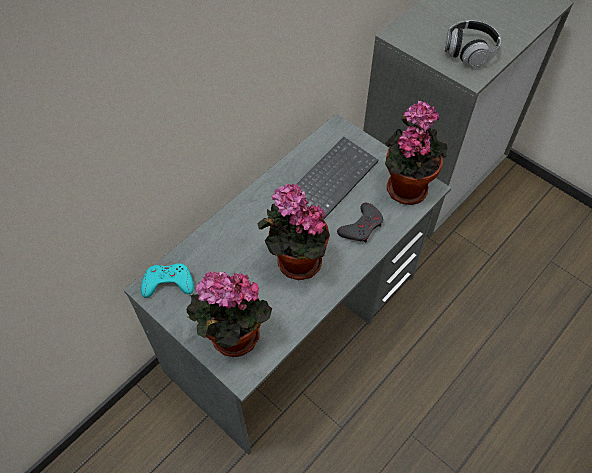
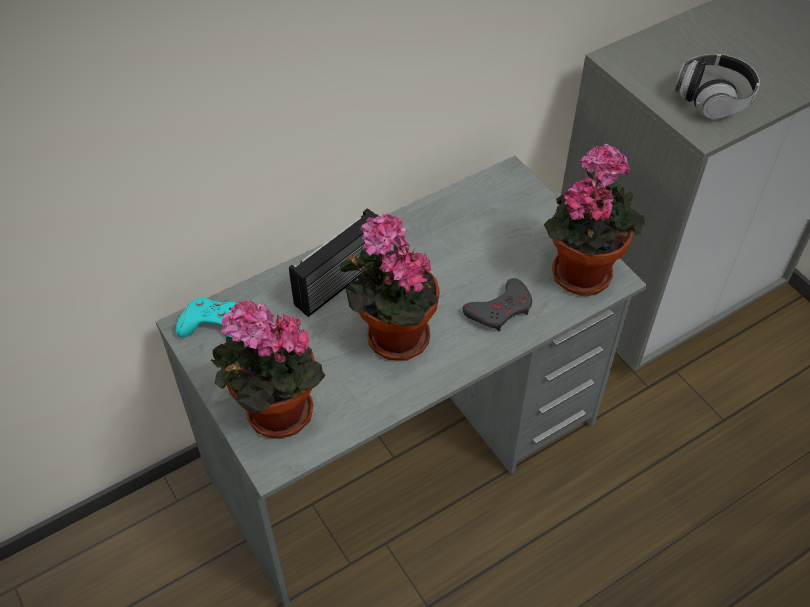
camera: 15 degrees right, 5 degrees down
(247, 231) = (341, 282): none -> radio
(332, 177) = (481, 237): keyboard -> none

